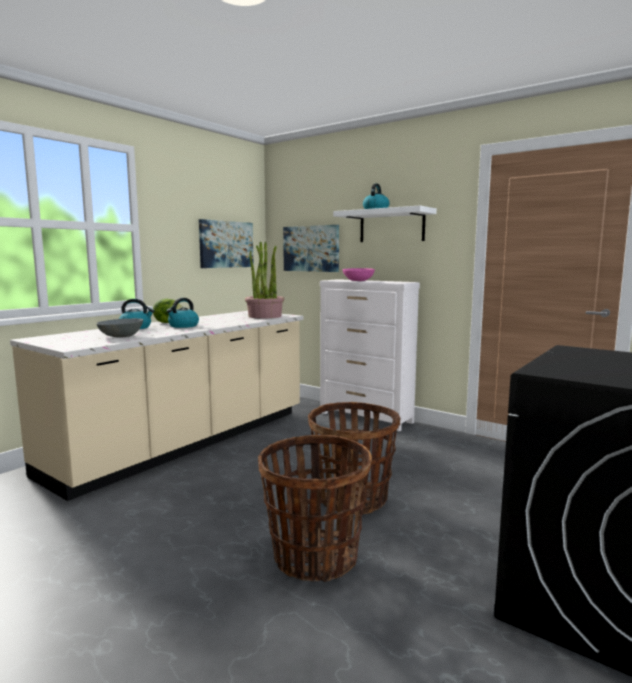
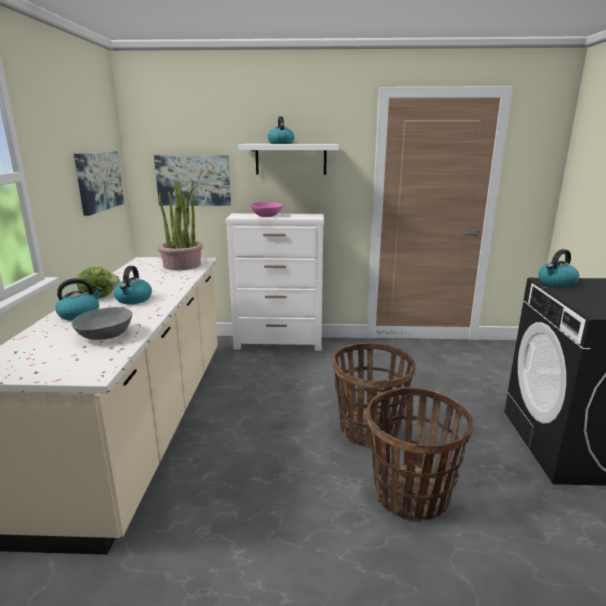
camera: 35 degrees left, 10 degrees up
(578, 351) = (556, 283): none -> kettle

